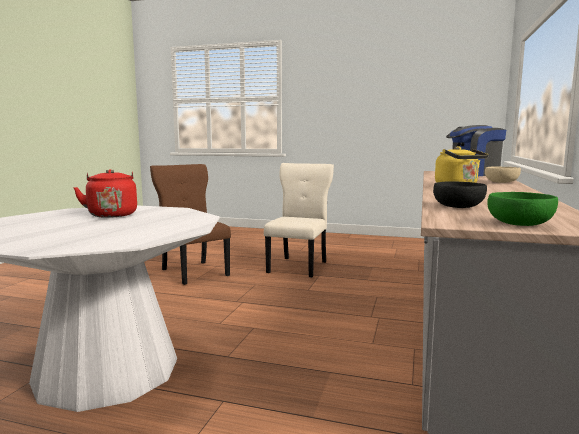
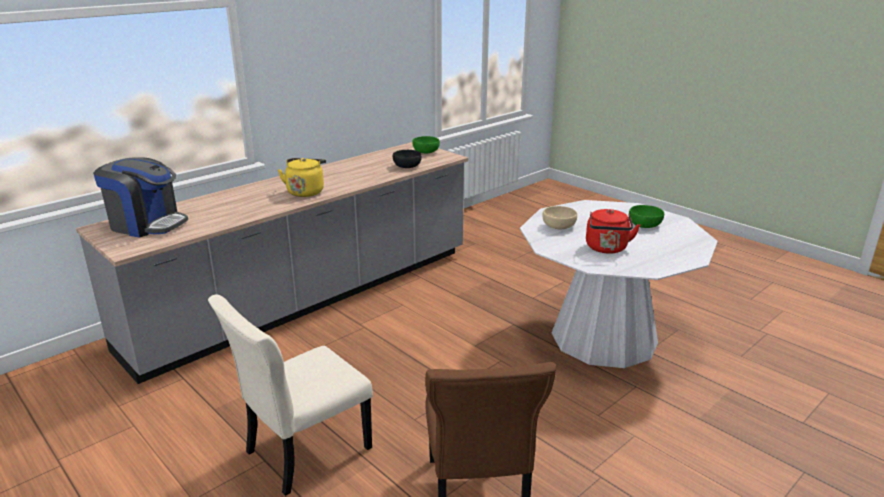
camera: 150 degrees left, 15 degrees up
(45, 233) = (645, 225): none -> green bowl
(502, 182) = (235, 193): beige bowl -> beige bowl (558, 226)

